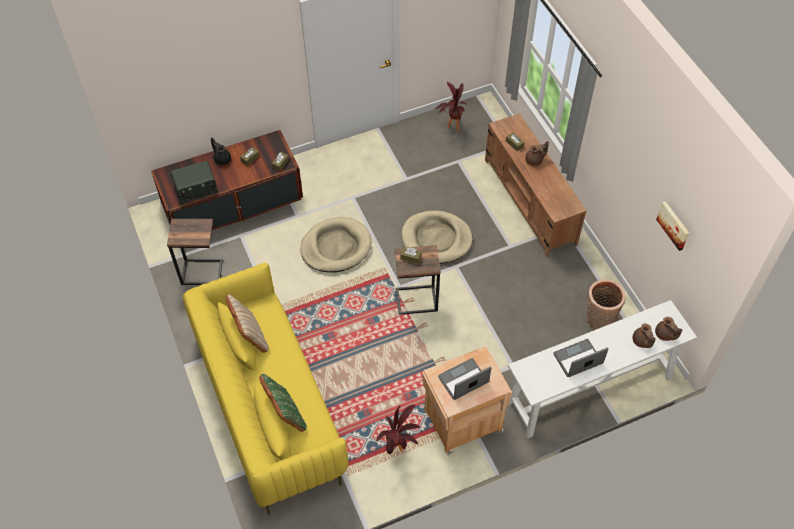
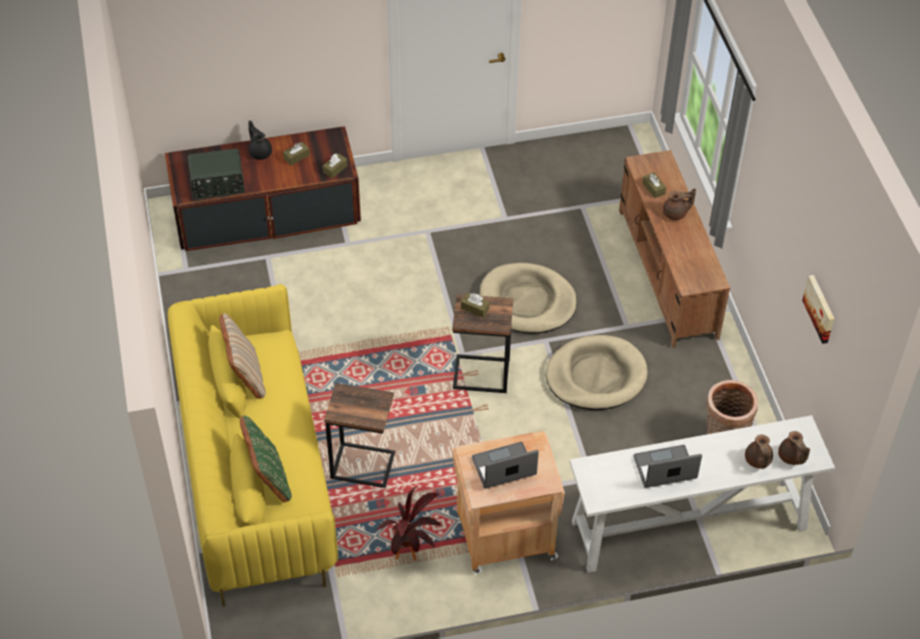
camera: 10 degrees right, 5 degrees down
(201, 271) = (205, 294): side table -> side table (362, 464)
(336, 247) = (389, 291): beige dog bed -> beige dog bed (595, 376)
(451, 127) = (583, 162): potted plant -> none

